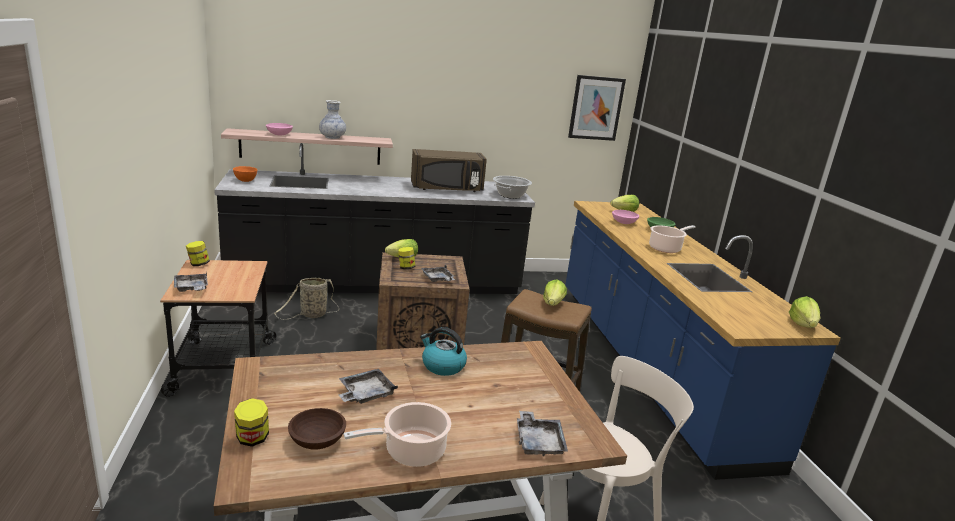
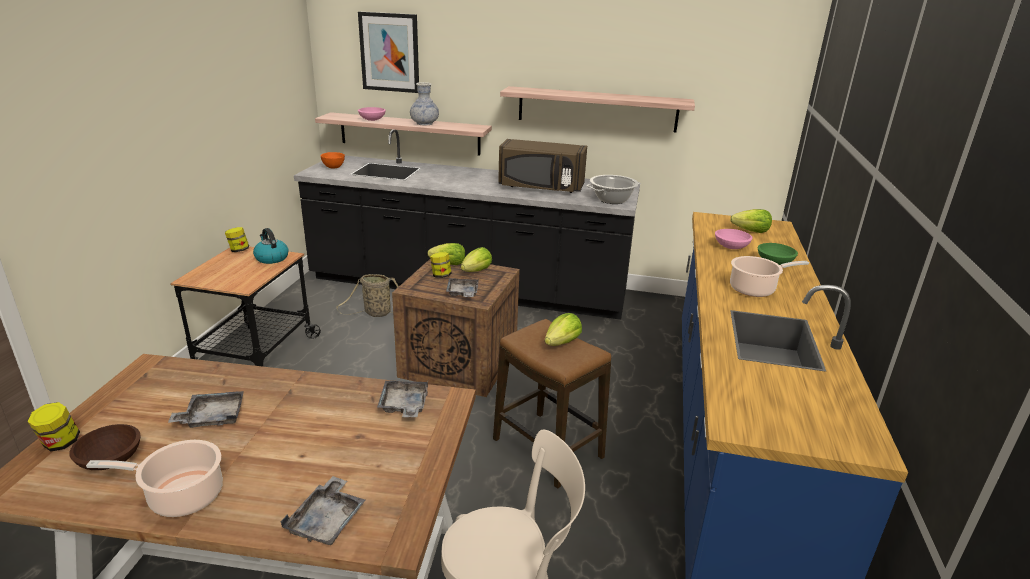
camera: 25 degrees right, 5 degrees up
(191, 288) = (208, 274): grey tray -> grey tray (404, 405)
(442, 366) = (325, 400): kettle -> kettle (271, 258)
(482, 123) = (597, 109): none -> shelf
(596, 108) = (751, 90): picture -> picture (389, 52)
(802, 325) = (856, 438): lettuce -> lettuce (477, 271)

